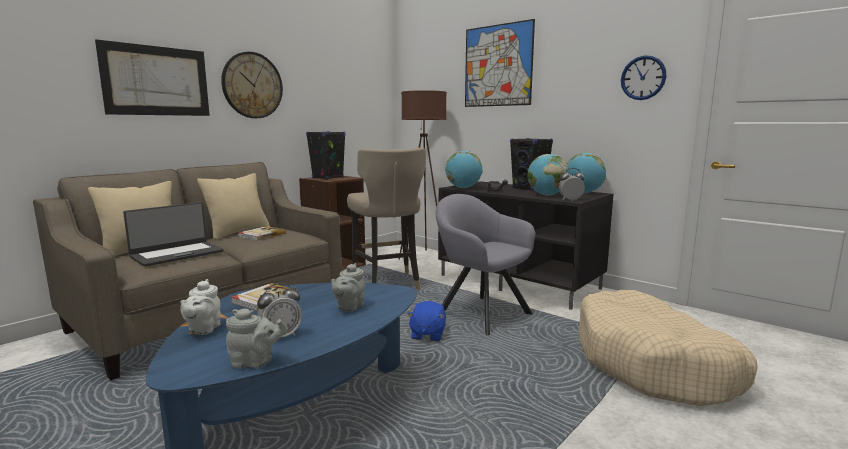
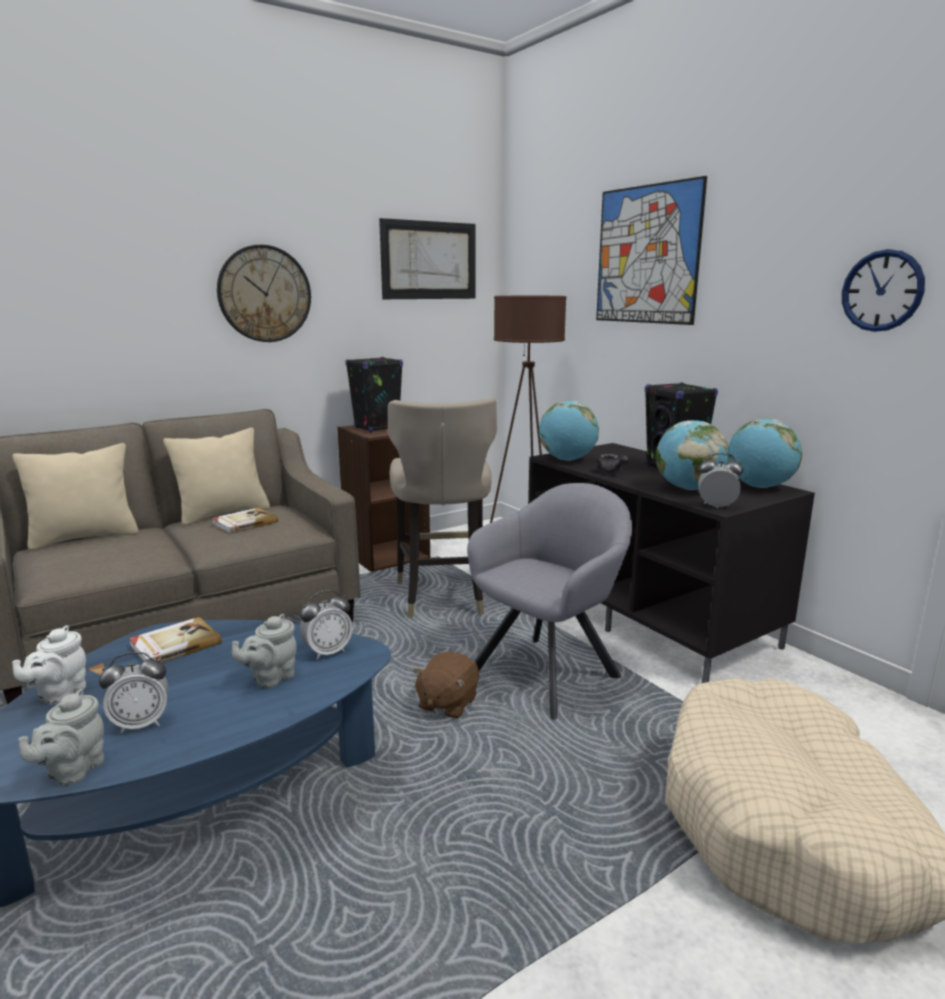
camera: 15 degrees right, 5 degrees up
(157, 81) = (122, 297): picture -> picture (429, 260)
(177, 254) = (112, 552): laptop -> none
(255, 362) = (72, 771): grey teapot -> grey teapot turned 90 degrees clockwise
(374, 292) = (327, 652): none -> alarm clock
(427, 335) = (447, 703): blue plush toy -> brown plush toy
(480, 313) = (550, 672): grey armchair -> grey armchair turned 75 degrees clockwise

